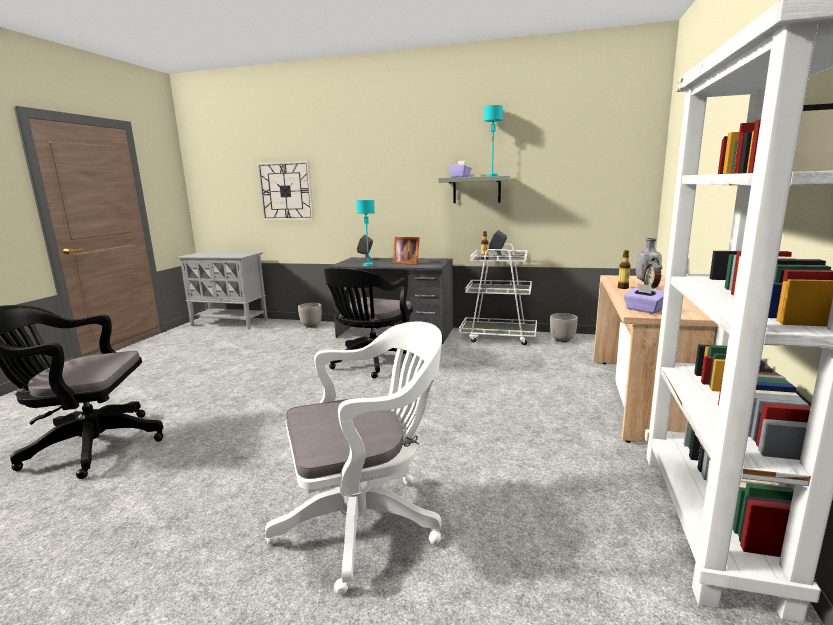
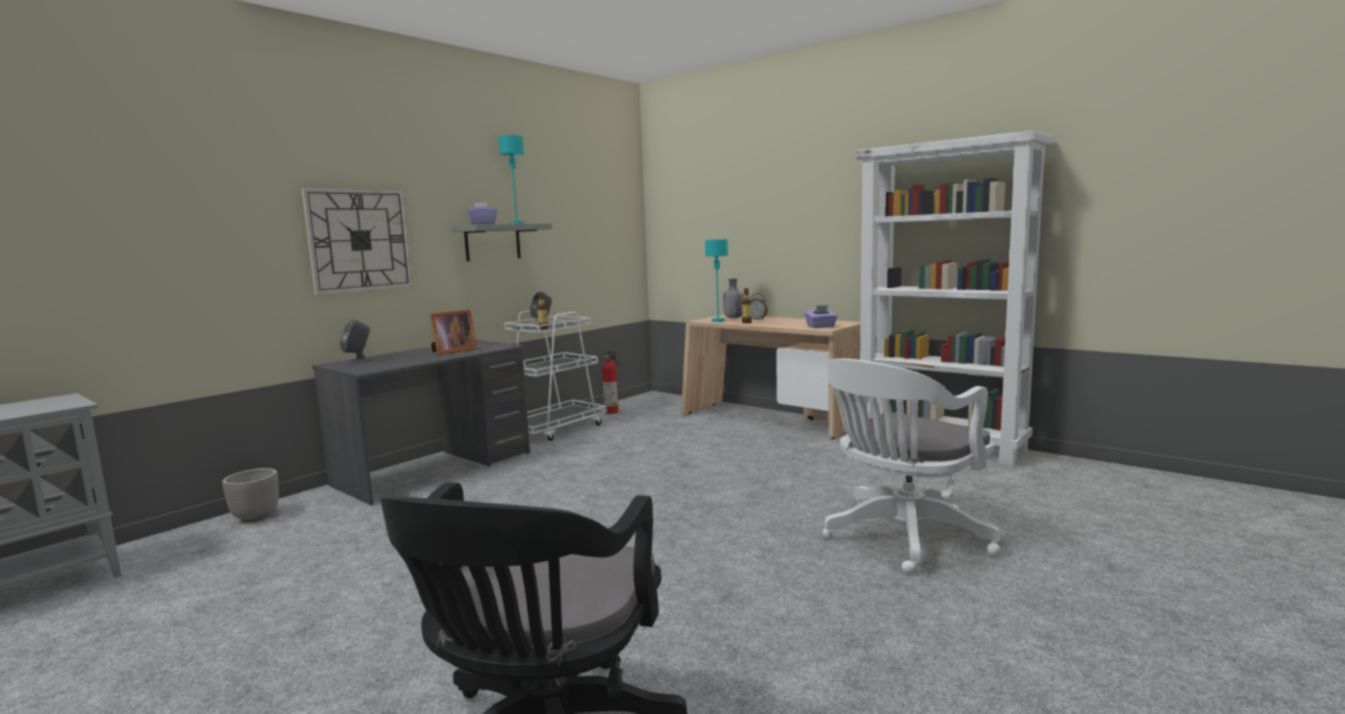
camera: 65 degrees left, 5 degrees down
(286, 191) = (139, 248): wall clock -> wall clock (359, 240)
(366, 522) = (902, 539): white office chair -> white office chair turned 135 degrees counterclockwise
(368, 265) = (415, 362): turquoise table lamp -> turquoise table lamp (717, 321)
(371, 363) = (526, 495): black office chair -> none
(562, 340) = (612, 412): planter -> fire extinguisher

